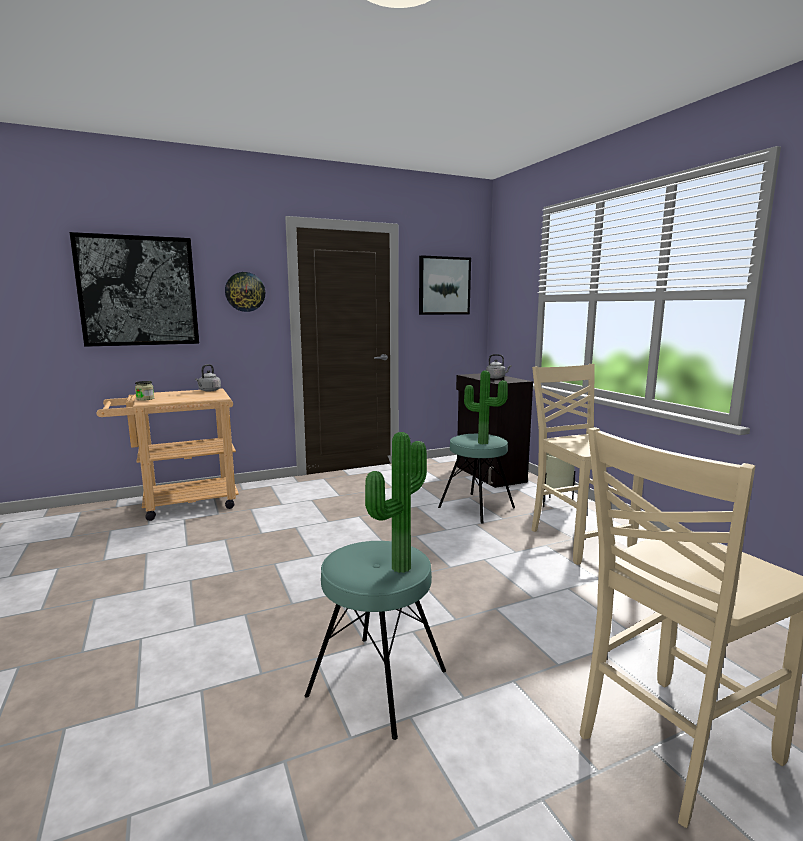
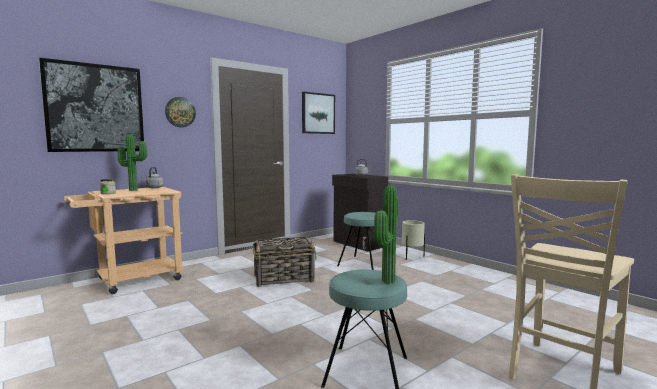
camera: 15 degrees left, 5 degrees down
(357, 520) = (284, 278): none -> basket
(483, 442) = (369, 216): potted plant -> potted plant (134, 190)
(578, 540) = (440, 276): beige chair -> none

